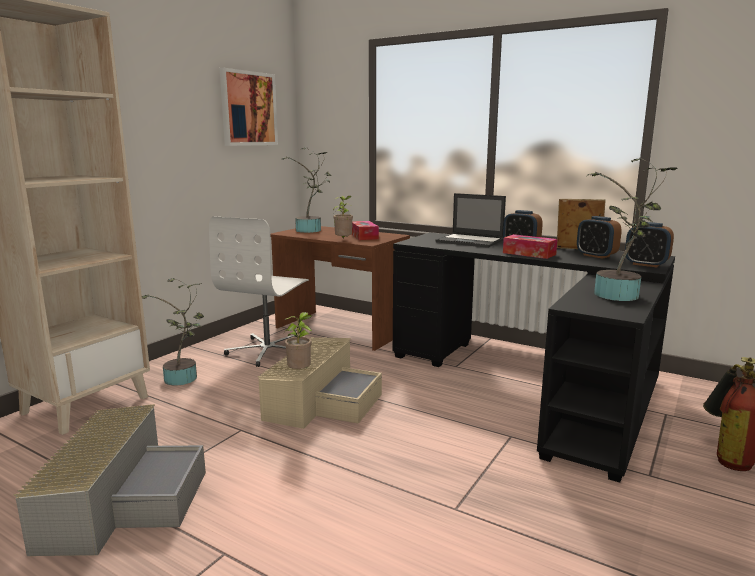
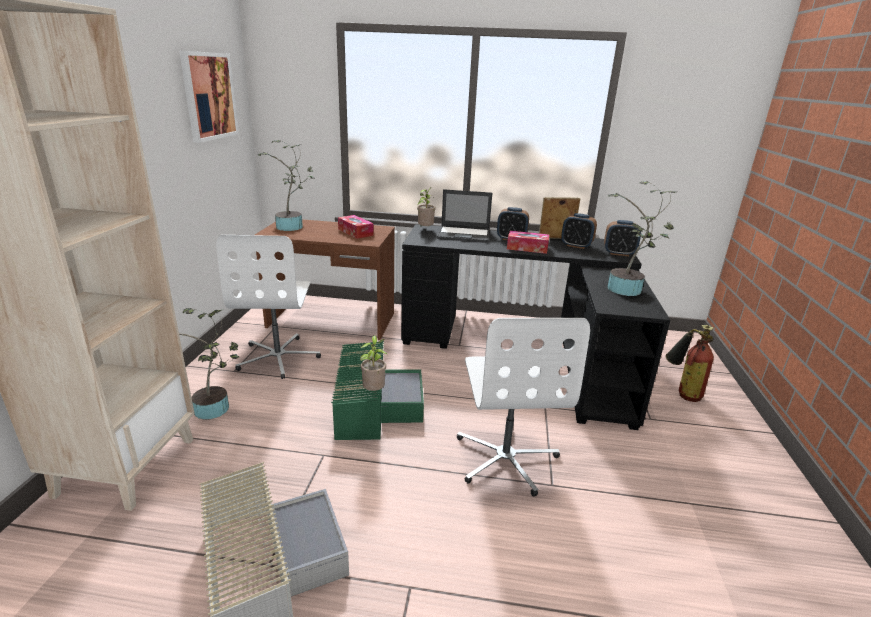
camera: 25 degrees left, 10 degrees up
(322, 400) = (374, 404): beige storage box -> green storage box
(343, 241) = (343, 241): potted plant -> potted plant (425, 230)
(422, 472) = (506, 458): none -> white office chair

